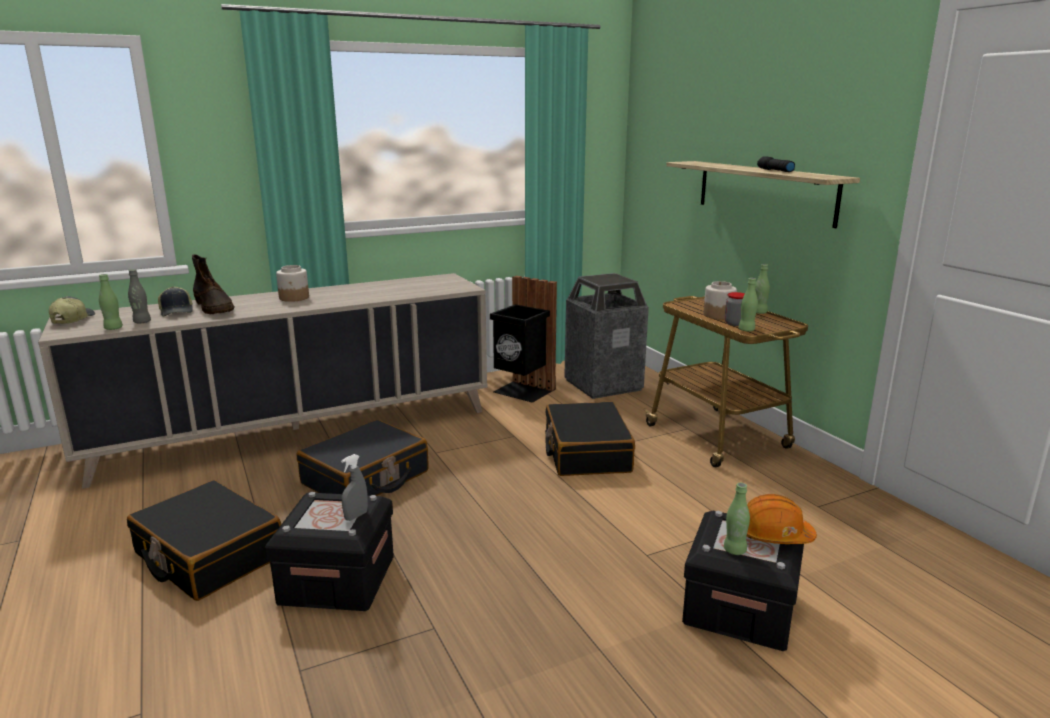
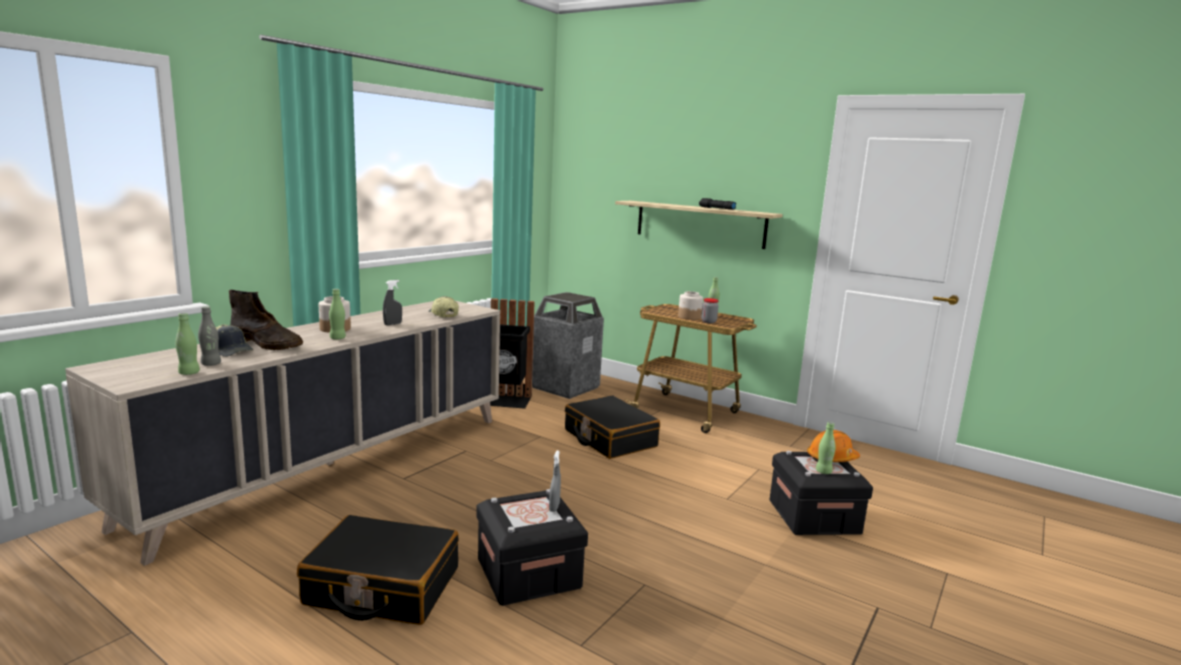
camera: 30 degrees left, 5 degrees down
(72, 319) = (111, 370): cap -> cap (443, 315)
(352, 297) = (392, 324): none -> grey spray bottle
(366, 478) = (454, 492): black suitcase -> none
(746, 330) = (724, 325): green bottle -> green bottle (337, 338)

